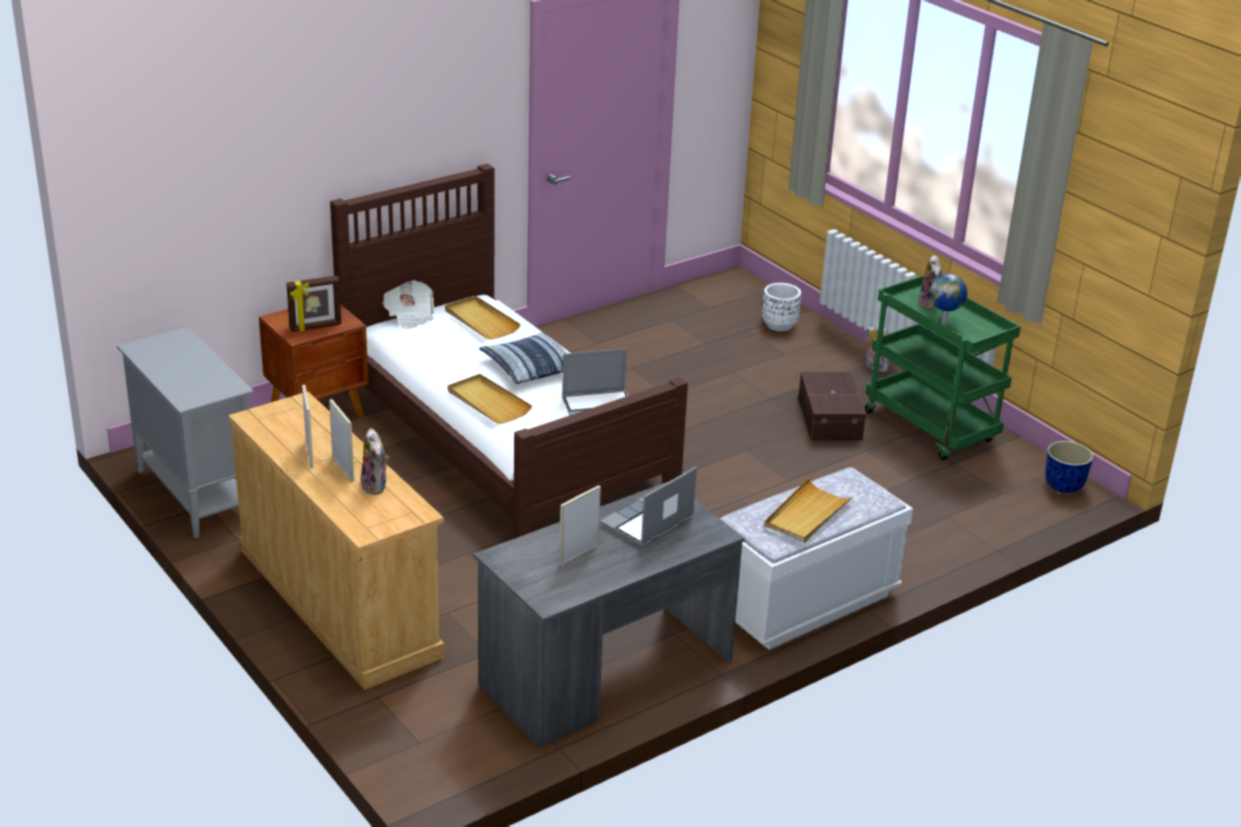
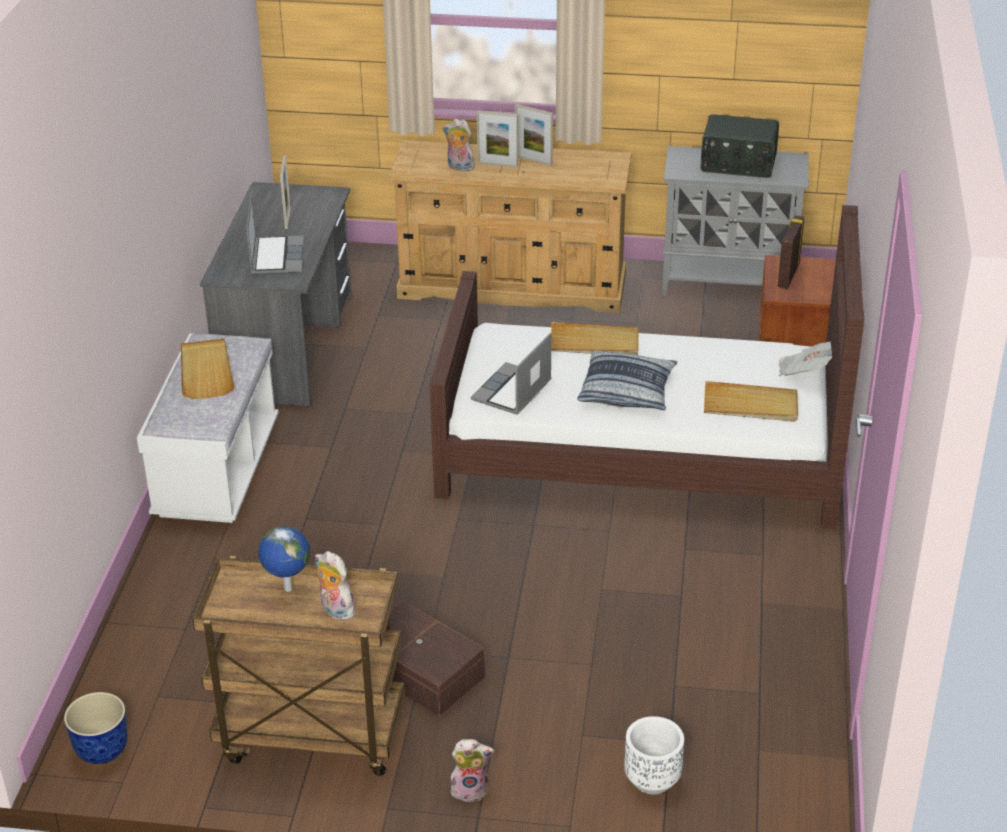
camera: 135 degrees right, 5 degrees up
(181, 366) = (738, 164): none -> radio
(932, 428) = (309, 736): green cart -> brown cart

